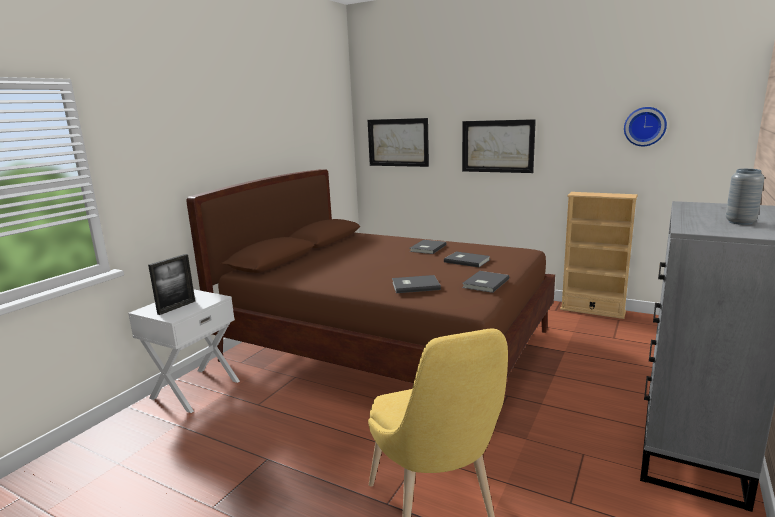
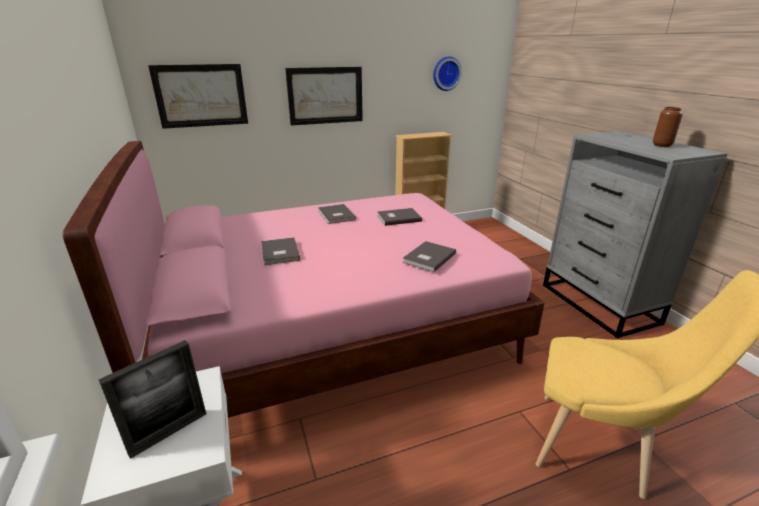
camera: 50 degrees left, 10 degrees up
(176, 307) = (169, 433): picture frame -> picture frame turned 60 degrees clockwise
(388, 345) = (331, 330): brown bed -> pink bed
(484, 283) = (464, 235): grey book -> grey book (279, 253)
(740, 222) = (661, 145): grey vase -> brown vase

